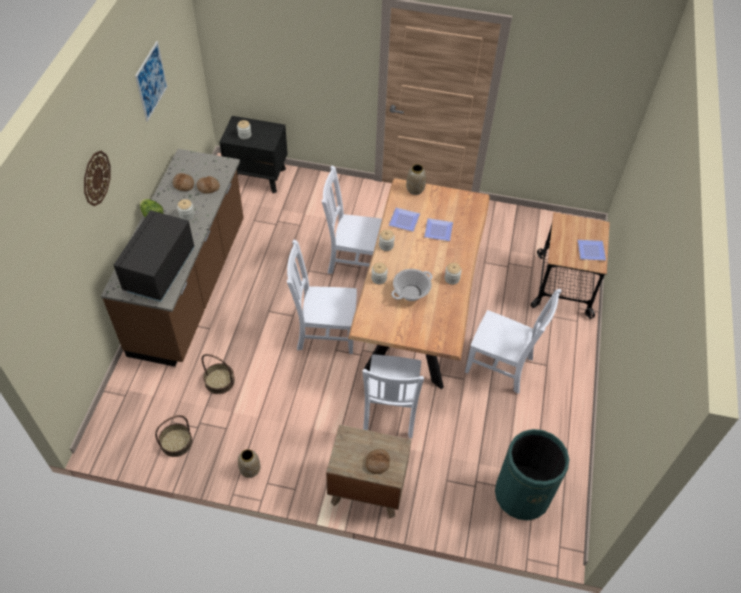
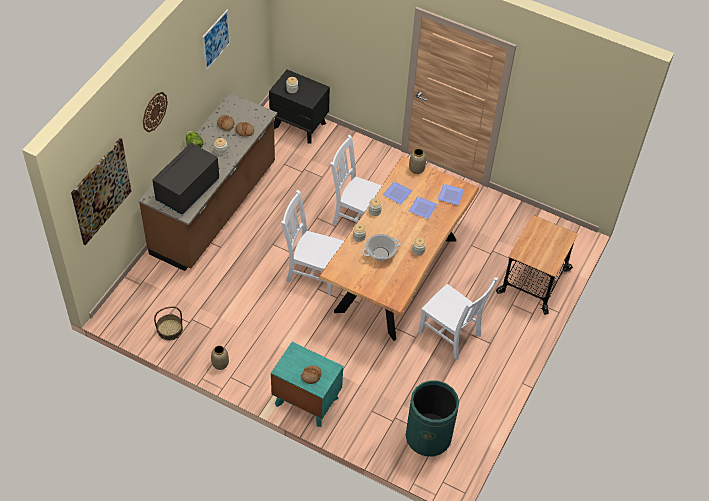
camera: 15 degrees right, 0 degrees up
(49, 293) = (101, 191): none -> picture
(219, 381) = (216, 291): basket -> none
(367, 489) = (306, 401): brown nightstand -> turquoise nightstand
(390, 411) = (345, 348): white chair -> none
(590, 251) = (549, 255): plate -> plate (449, 195)

